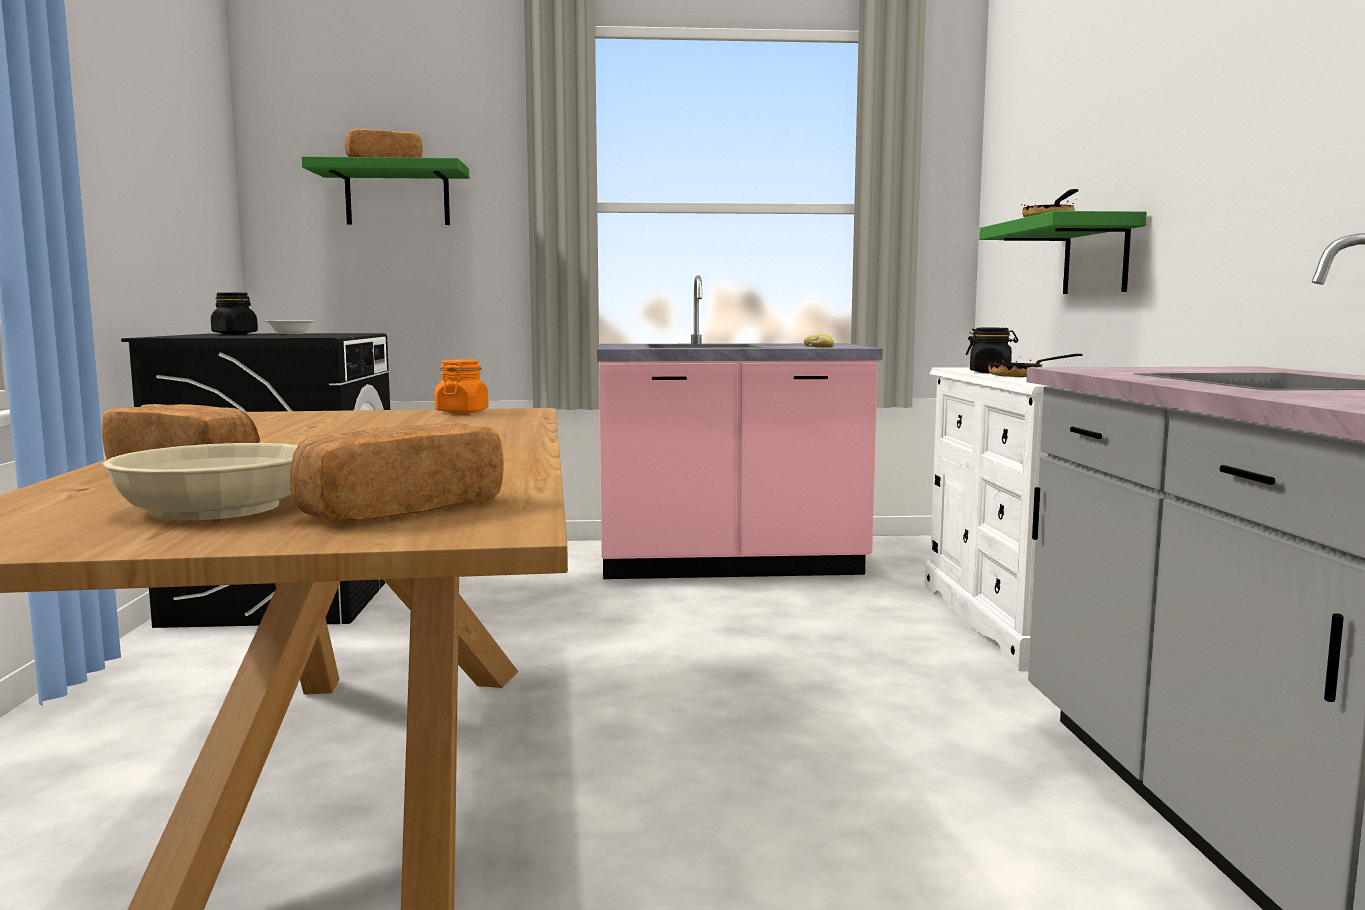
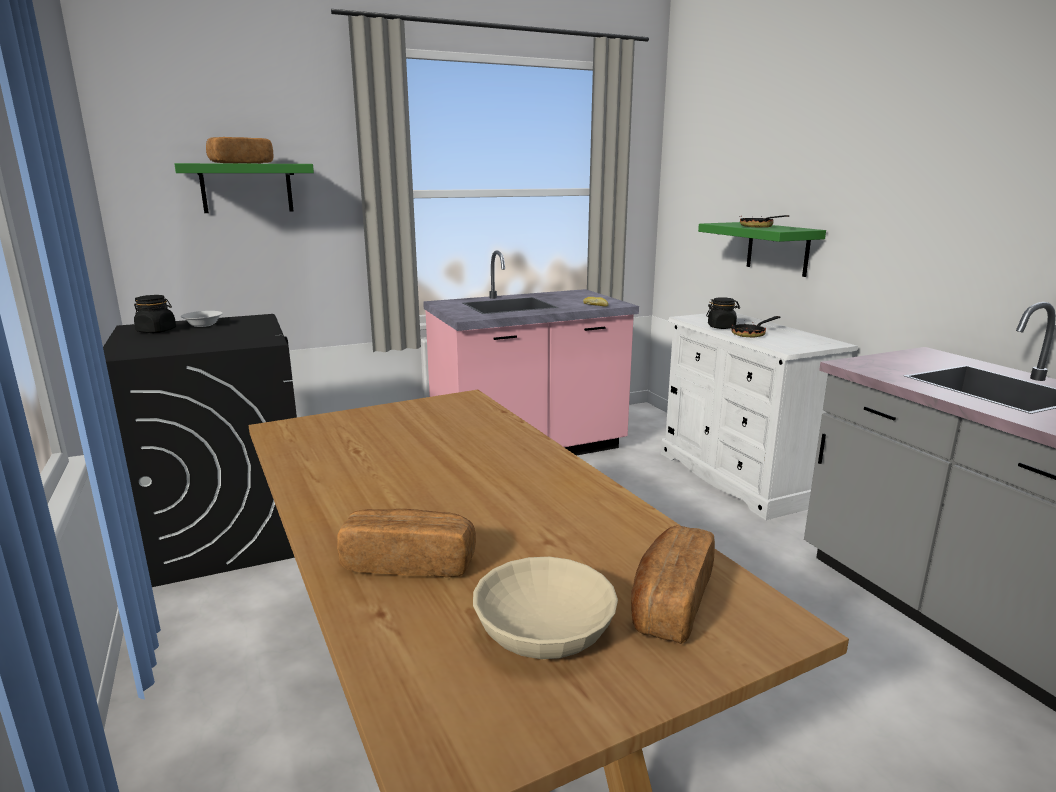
camera: 20 degrees left, 10 degrees up
(462, 412) = (426, 406): orange jar -> none

